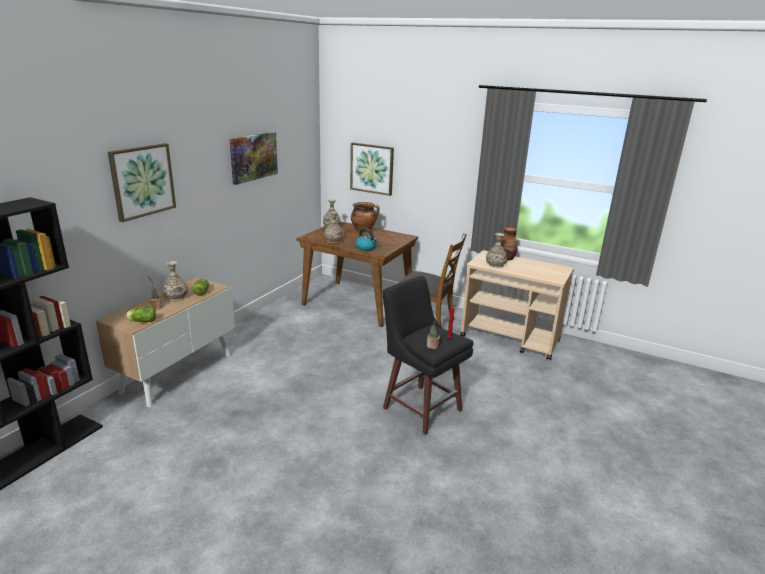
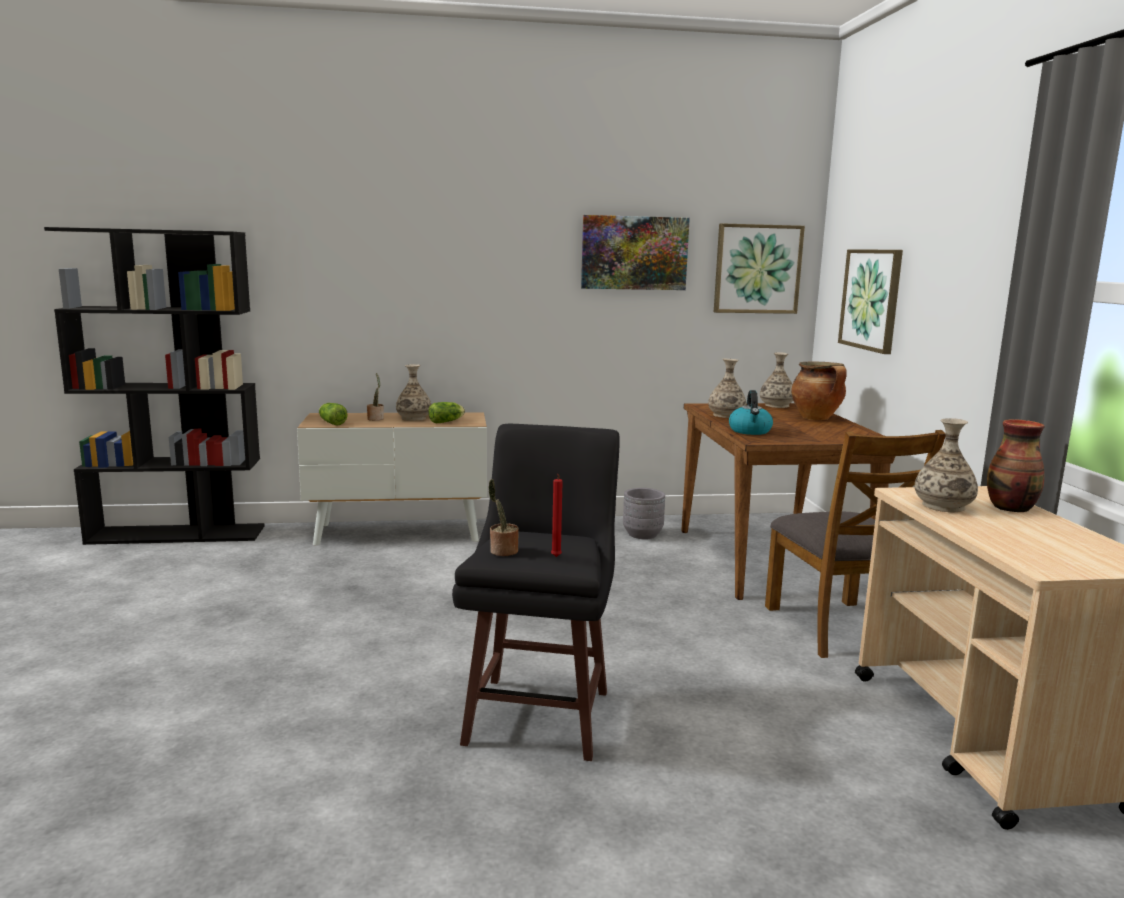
camera: 55 degrees right, 10 degrees down
(142, 181) = (410, 248): picture -> picture (757, 269)
(291, 314) = (642, 534): none -> grey planter

